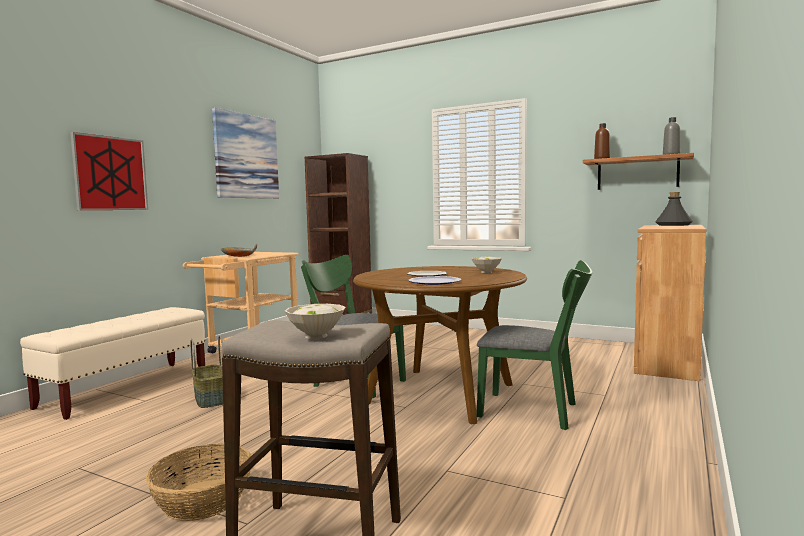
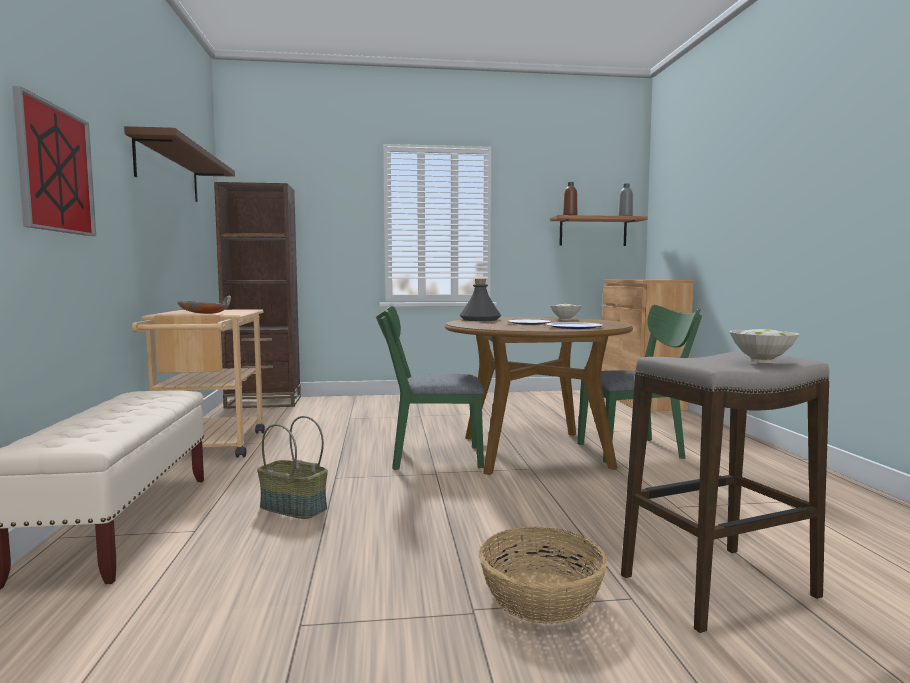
camera: 35 degrees left, 0 degrees up
(246, 156) = (168, 171): picture -> brown shelf
(673, 225) = (633, 279): grey bottle -> grey bottle (480, 320)

